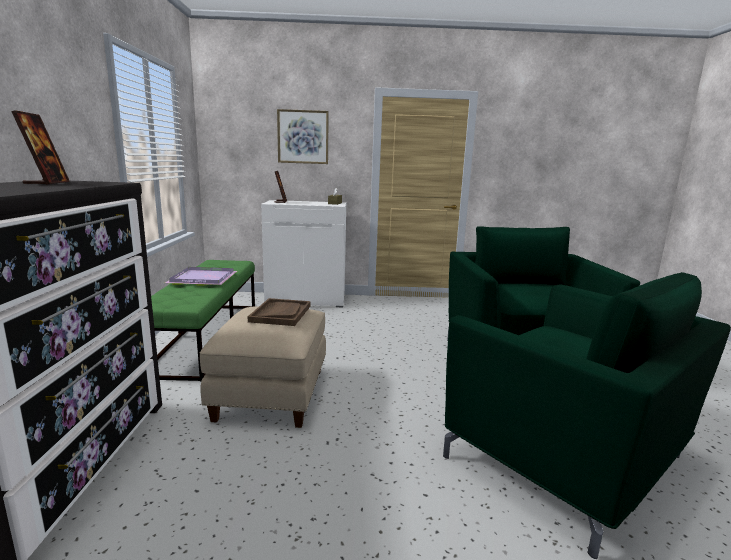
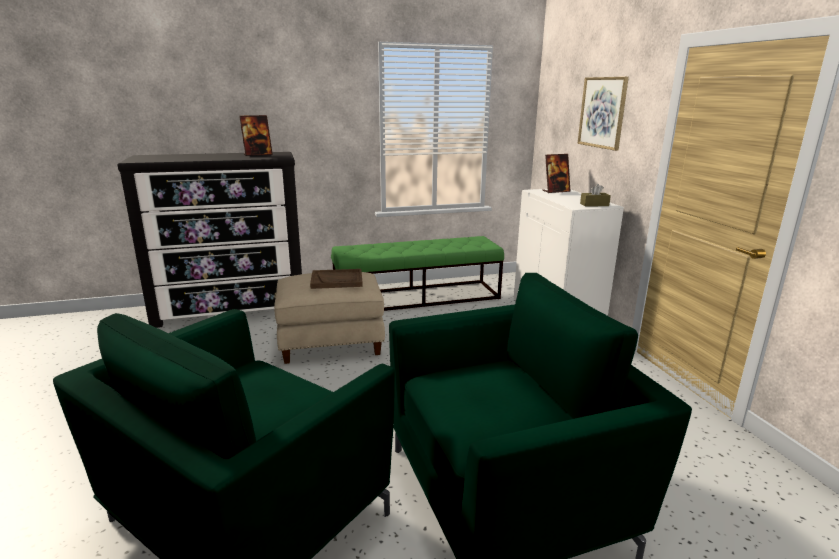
camera: 75 degrees right, 5 degrees up
(201, 279) = (417, 246): purple tray -> none

